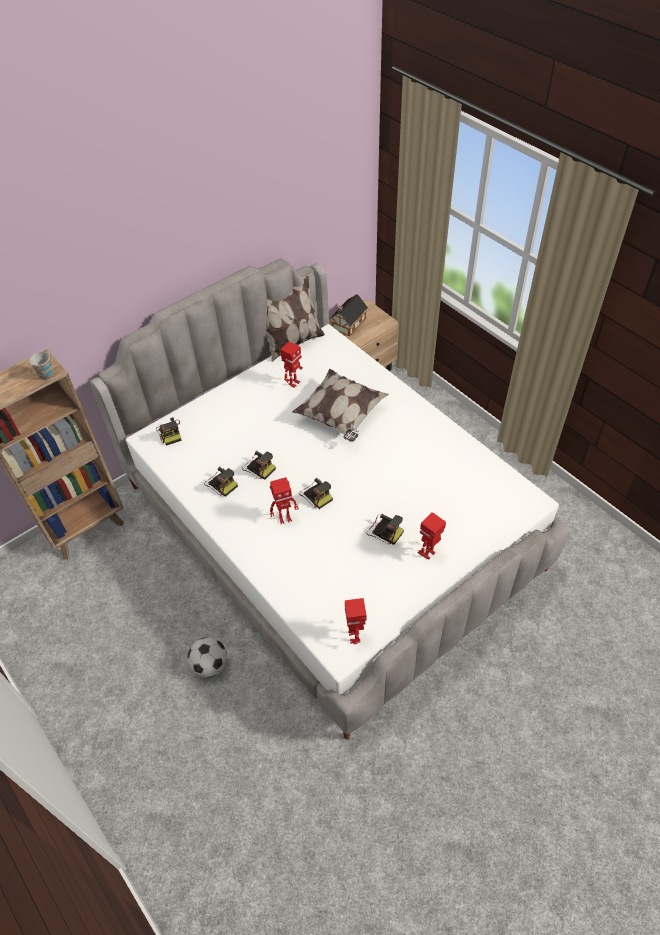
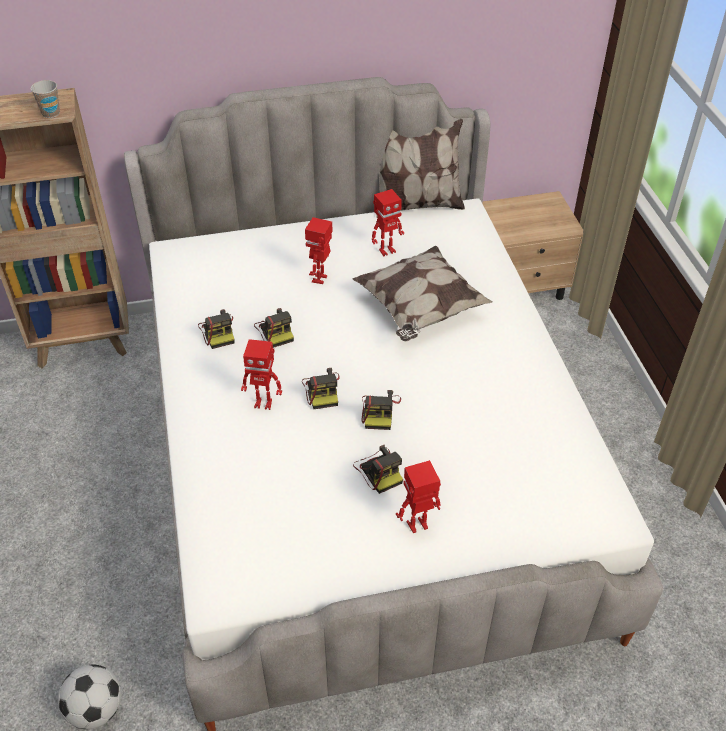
camera: 25 degrees right, 5 degrees down
(170, 433) = (202, 254): camera -> camera (379, 411)
(210, 665) = (110, 558): football -> football (96, 709)
(347, 324) = (513, 213): toy house -> none
(355, 636) = (248, 586): toy robot -> toy robot (320, 279)

